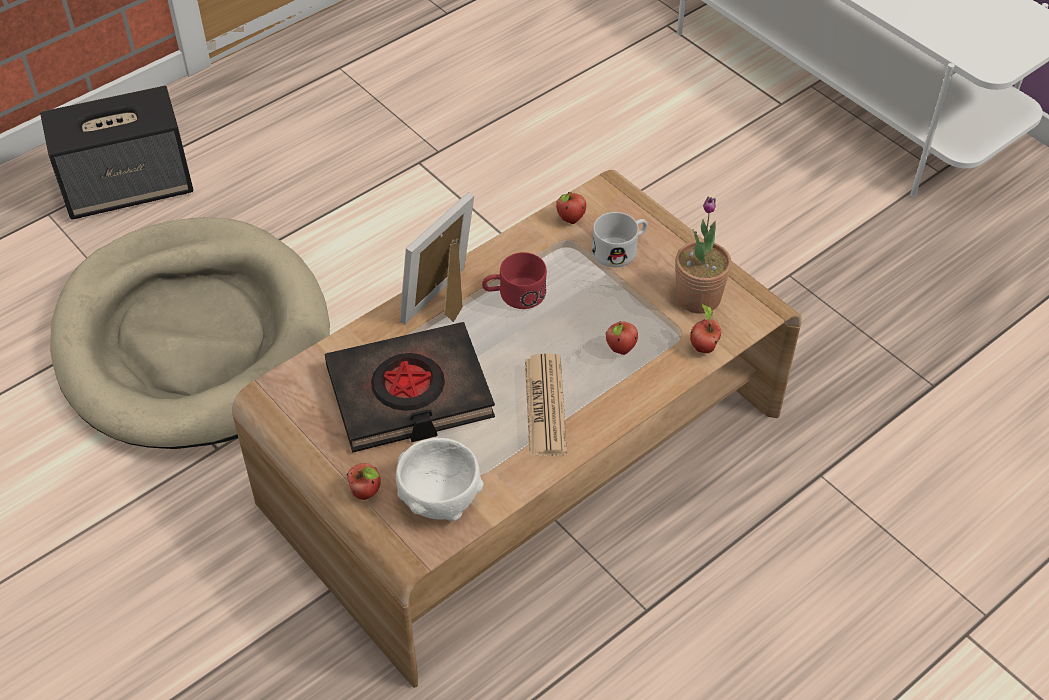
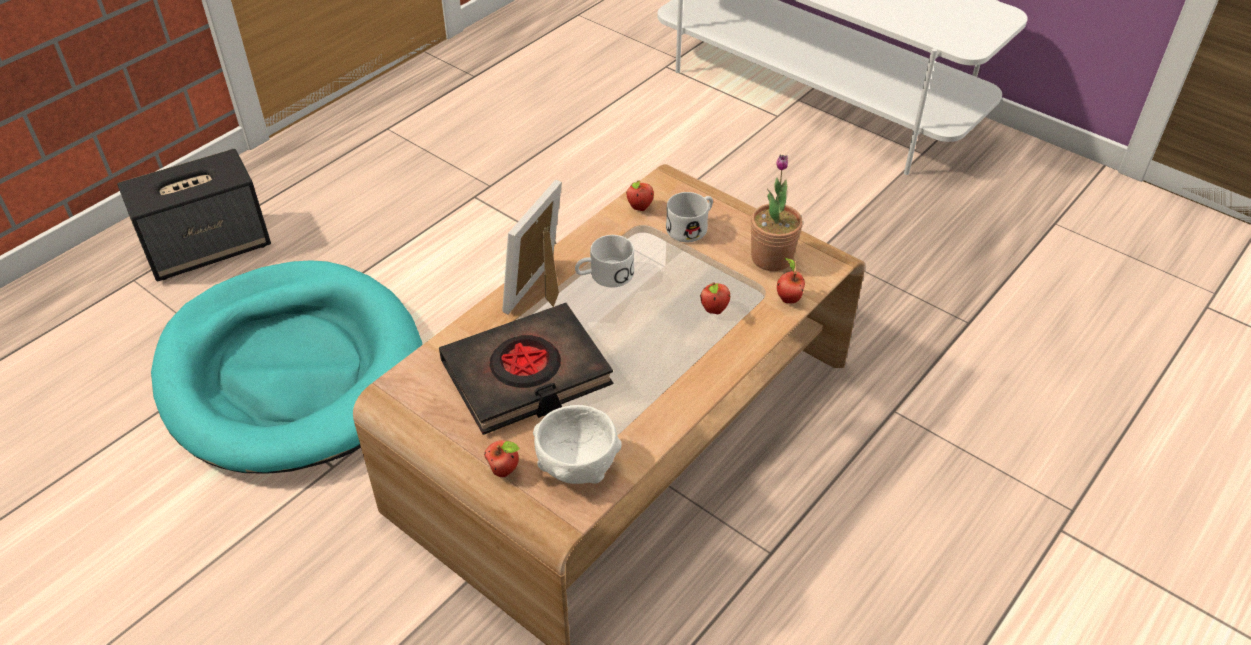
camera: 10 degrees left, 5 degrees down
(193, 339) = (292, 371): beige dog bed -> turquoise dog bed
(514, 295) = (604, 276): red mug -> white mug
(545, 406) = (657, 368): newspaper -> none

